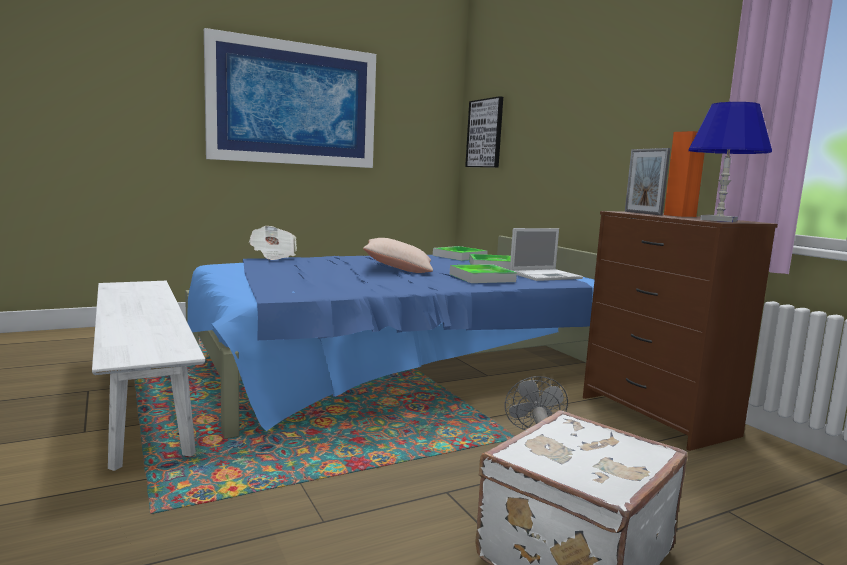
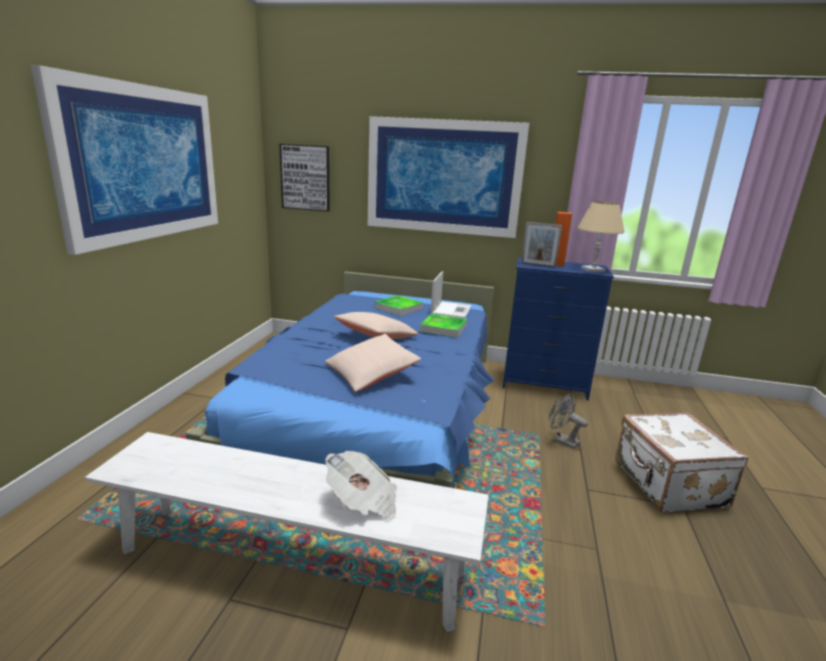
camera: 50 degrees left, 10 degrees up
(273, 256) = (251, 359): newspaper -> newspaper (363, 501)
(314, 277) = (371, 374): none -> beige pillow
(459, 256) = (349, 302): tray -> none
(594, 113) = (443, 177): none -> picture
(656, 416) = (544, 384): brown dresser -> blue dresser
(719, 220) = (593, 270): blue table lamp -> beige table lamp

